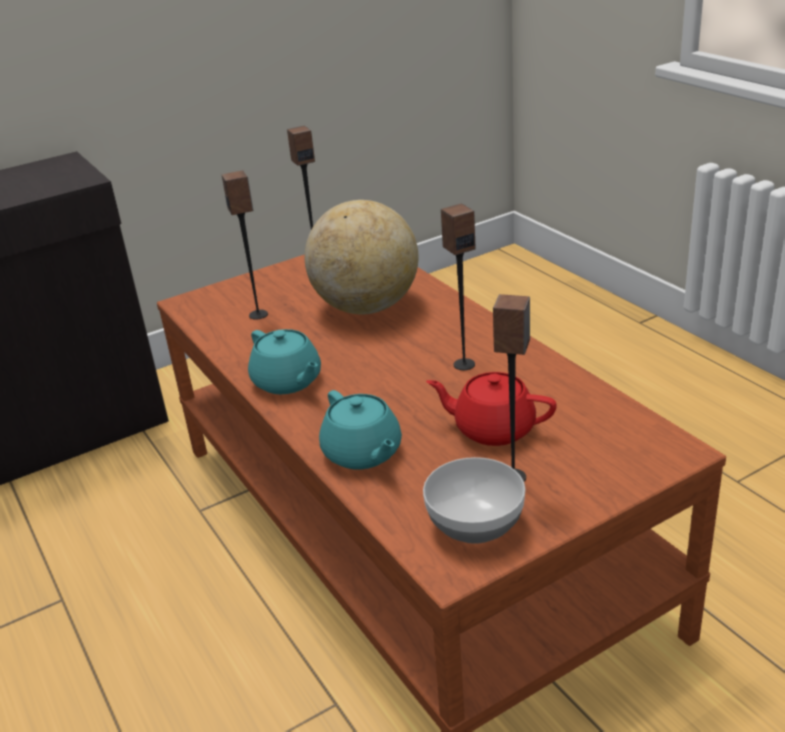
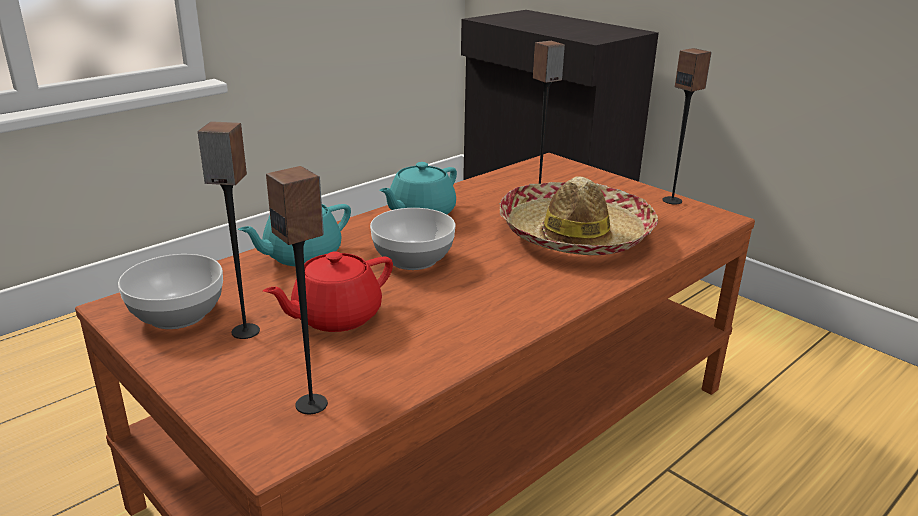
camera: 75 degrees right, 5 degrees down
(367, 307) = (574, 234): globe -> hat
(392, 387) = (414, 259): none -> bowl
(464, 364) = (465, 294): speaker -> speaker (312, 404)
(493, 429) = (335, 317): red teapot -> red teapot turned 135 degrees counterclockwise

